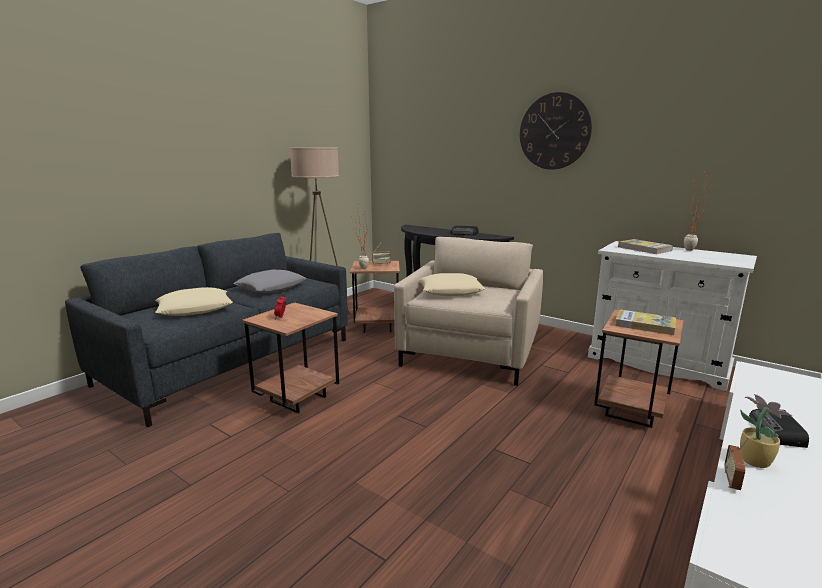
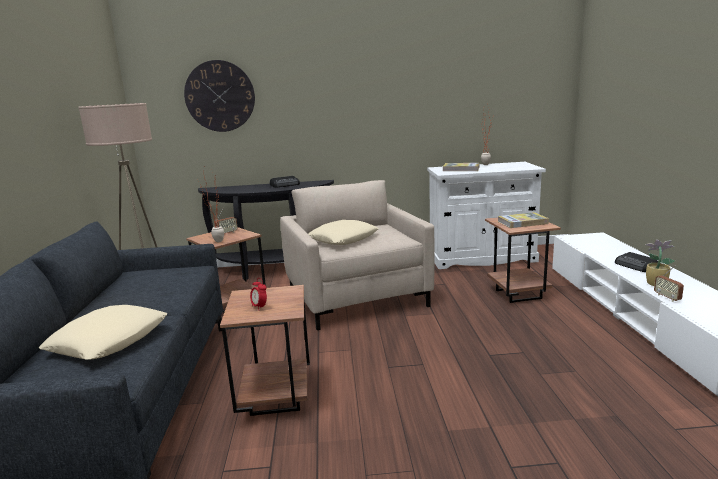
camera: 40 degrees left, 0 degrees up
(271, 287) = (150, 288): grey pillow -> none
(554, 131) = (359, 76): wall clock -> wall clock (220, 96)

